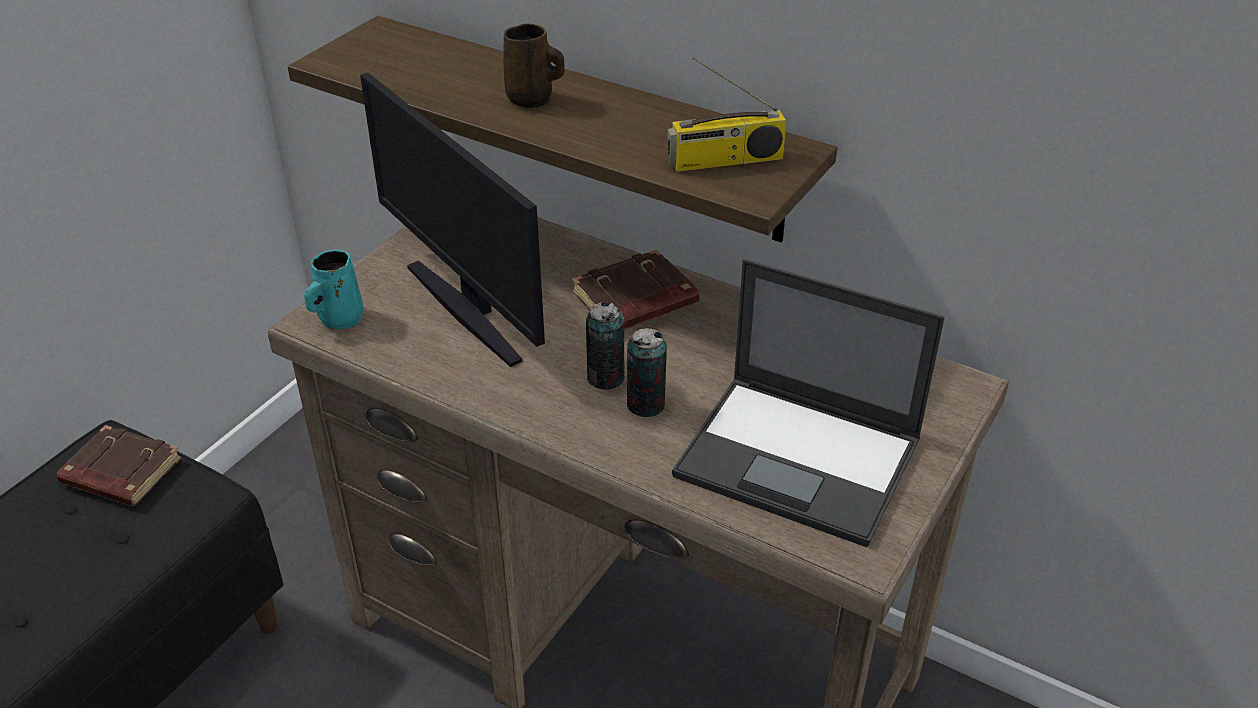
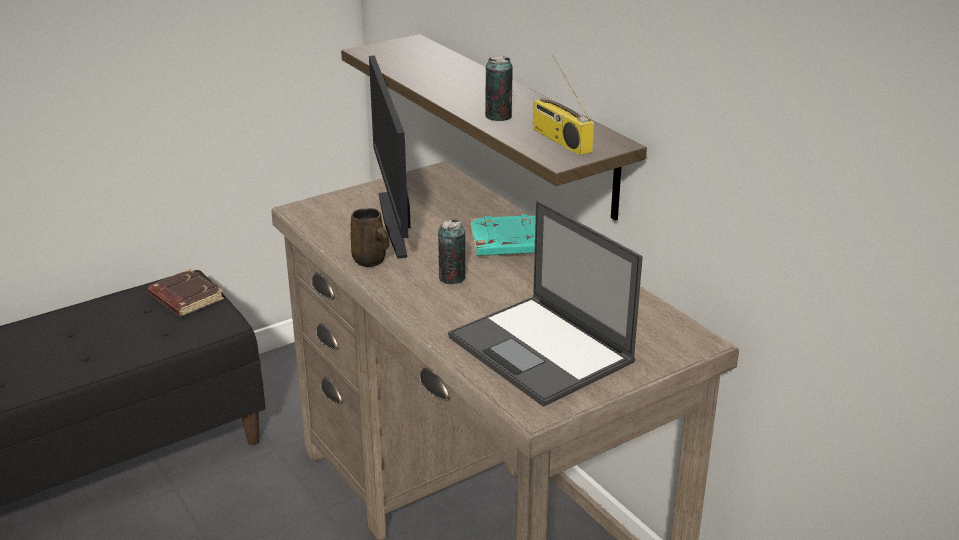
camera: 25 degrees right, 10 degrees down
(339, 319) = (316, 211): turquoise mug -> none
(532, 99) = (469, 89): brown mug -> brown mug (370, 261)
(635, 301) = (508, 243): brown book -> turquoise book
(646, 405) = (465, 297): can -> can (498, 116)
(724, 161) = (559, 140): radio -> radio turned 45 degrees clockwise

